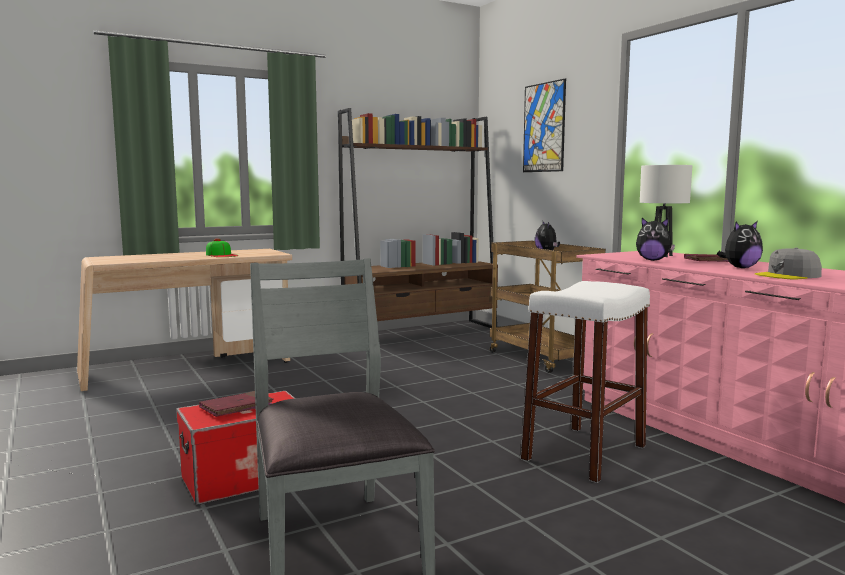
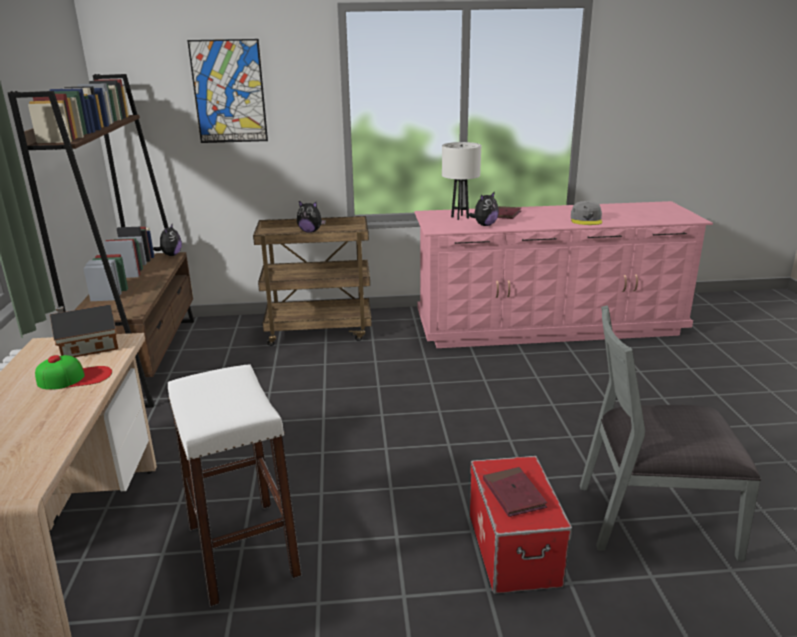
camera: 65 degrees left, 15 degrees up
(262, 252) = (87, 347): none -> toy house
(584, 453) = (537, 381): white stool -> white stool (242, 550)
(740, 268) = (543, 218): plush toy -> plush toy (171, 255)

